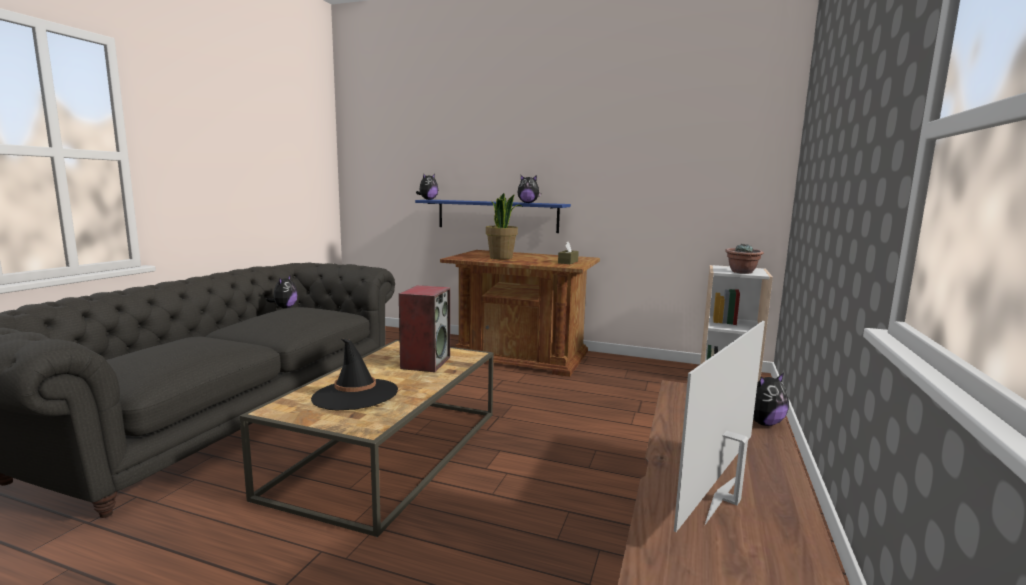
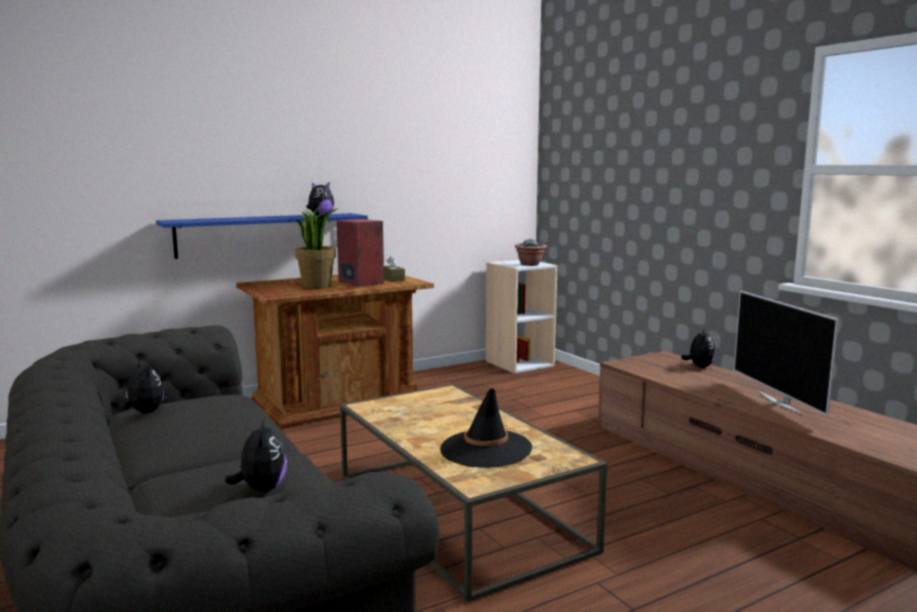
camera: 50 degrees left, 0 degrees up
(425, 362) = (439, 409): speaker -> speaker (360, 282)
(428, 199) = (176, 221): plush toy -> plush toy (261, 489)

